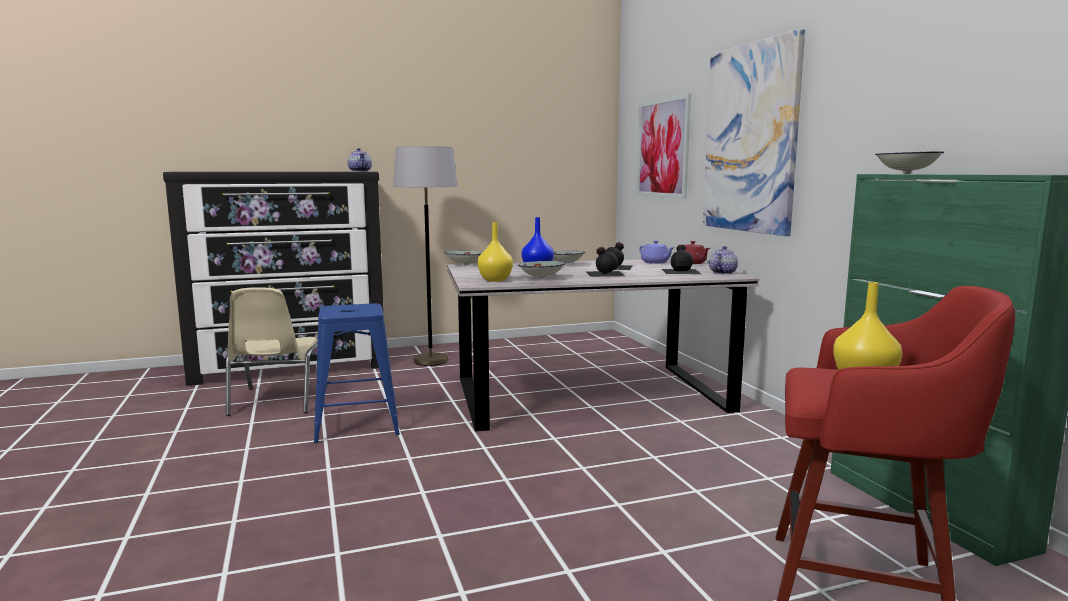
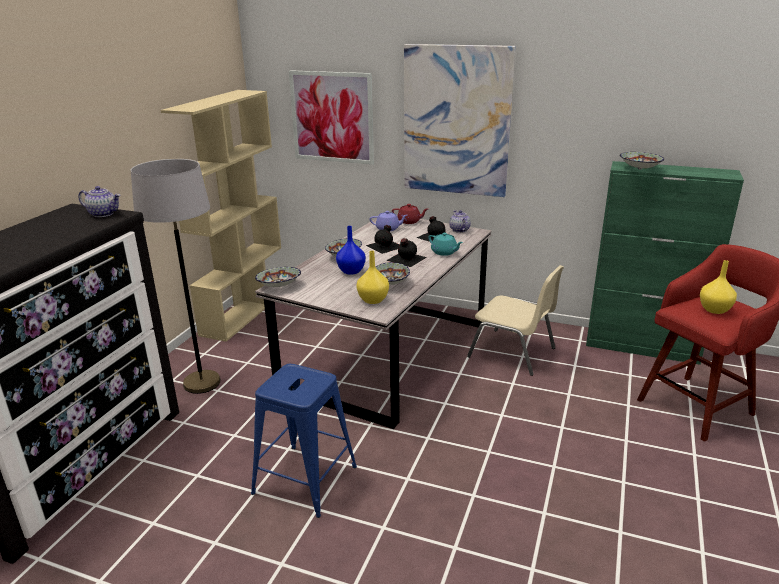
camera: 50 degrees left, 15 degrees up
(277, 401) = (175, 508): beige chair -> beige chair (513, 353)
(547, 340) = (244, 312): none -> beige bookcase
(652, 277) = (444, 252): none -> turquoise teapot

